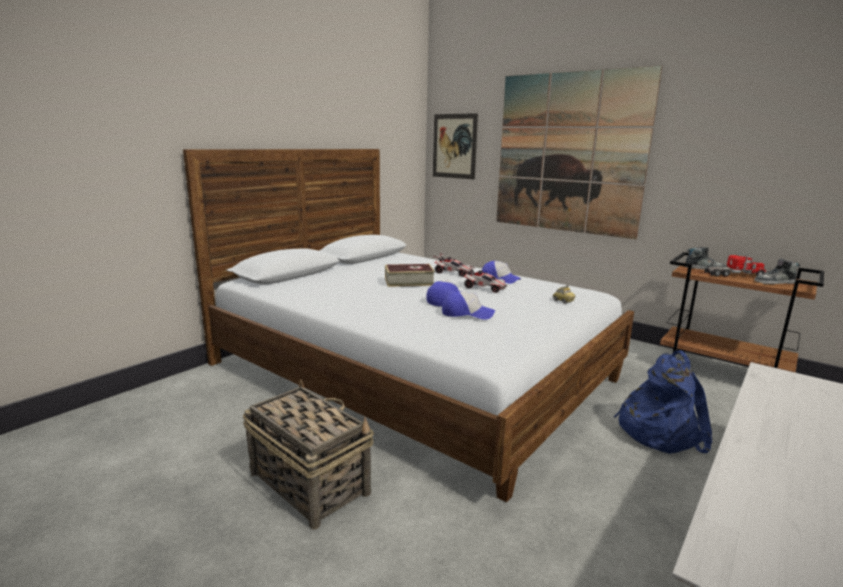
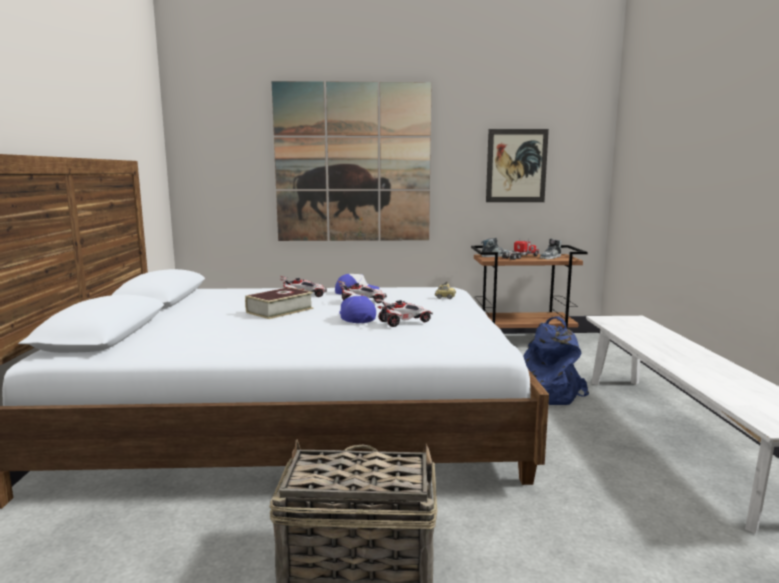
camera: 40 degrees left, 5 degrees down
(454, 146) = (210, 158): picture -> picture (516, 166)
(467, 313) = (404, 322): cap -> toy car

